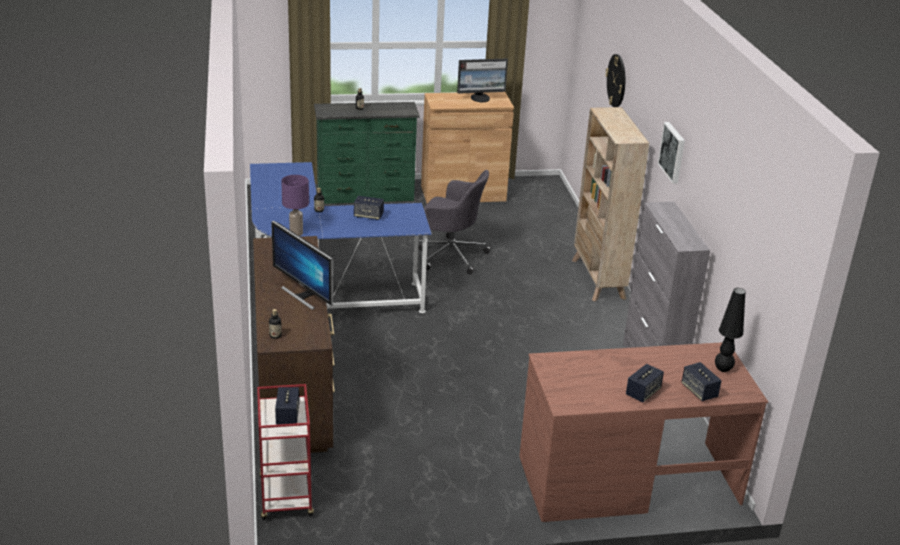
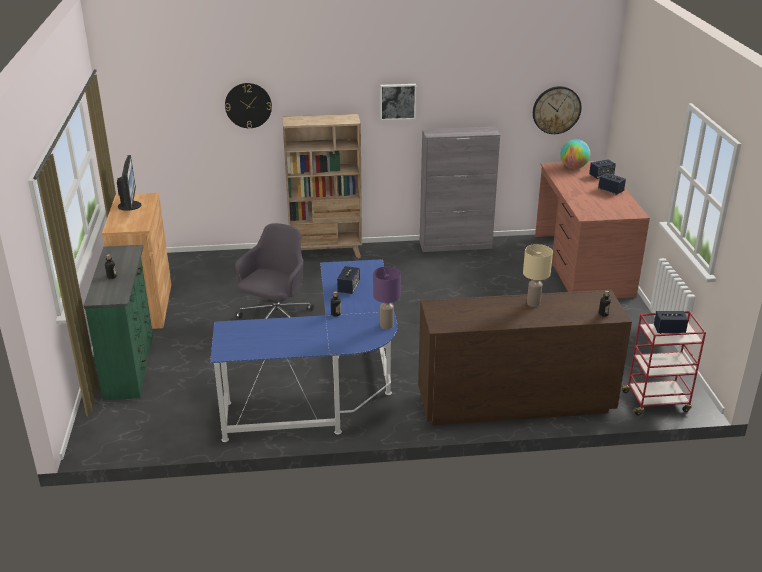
camera: 85 degrees left, 0 degrees up
(304, 295) = (533, 303): monitor -> beige table lamp
(723, 369) = (573, 167): black table lamp -> globe
(755, 279) = (556, 110): none -> wall clock

